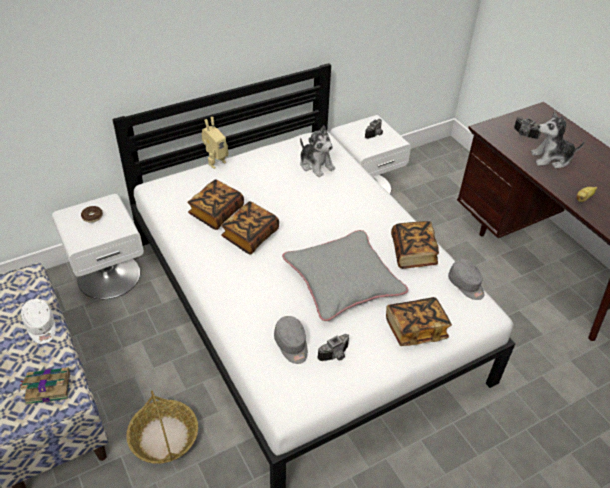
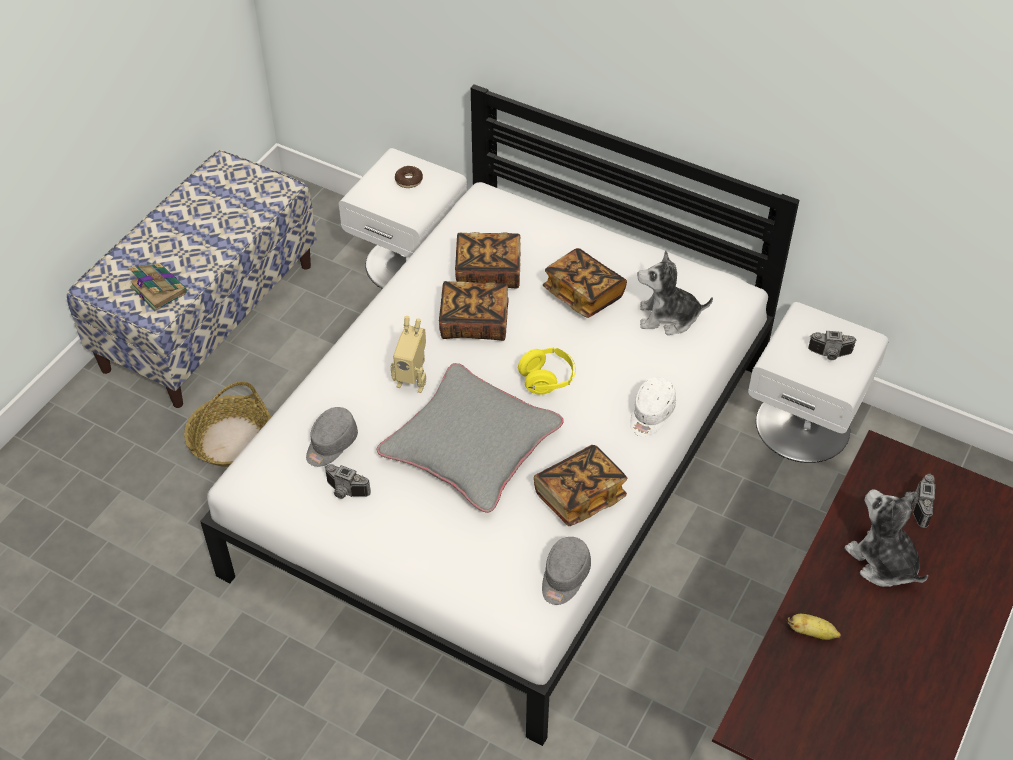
camera: 60 degrees right, 5 degrees up
(41, 327) = (224, 239): white cap -> white cap (651, 414)
(215, 162) = (580, 222): toy robot -> toy robot (413, 380)
(316, 165) = (668, 318): plush toy -> plush toy turned 75 degrees clockwise
(320, 227) = (547, 379): none -> yellow headphones
(415, 329) = (441, 552): book -> book (583, 294)

